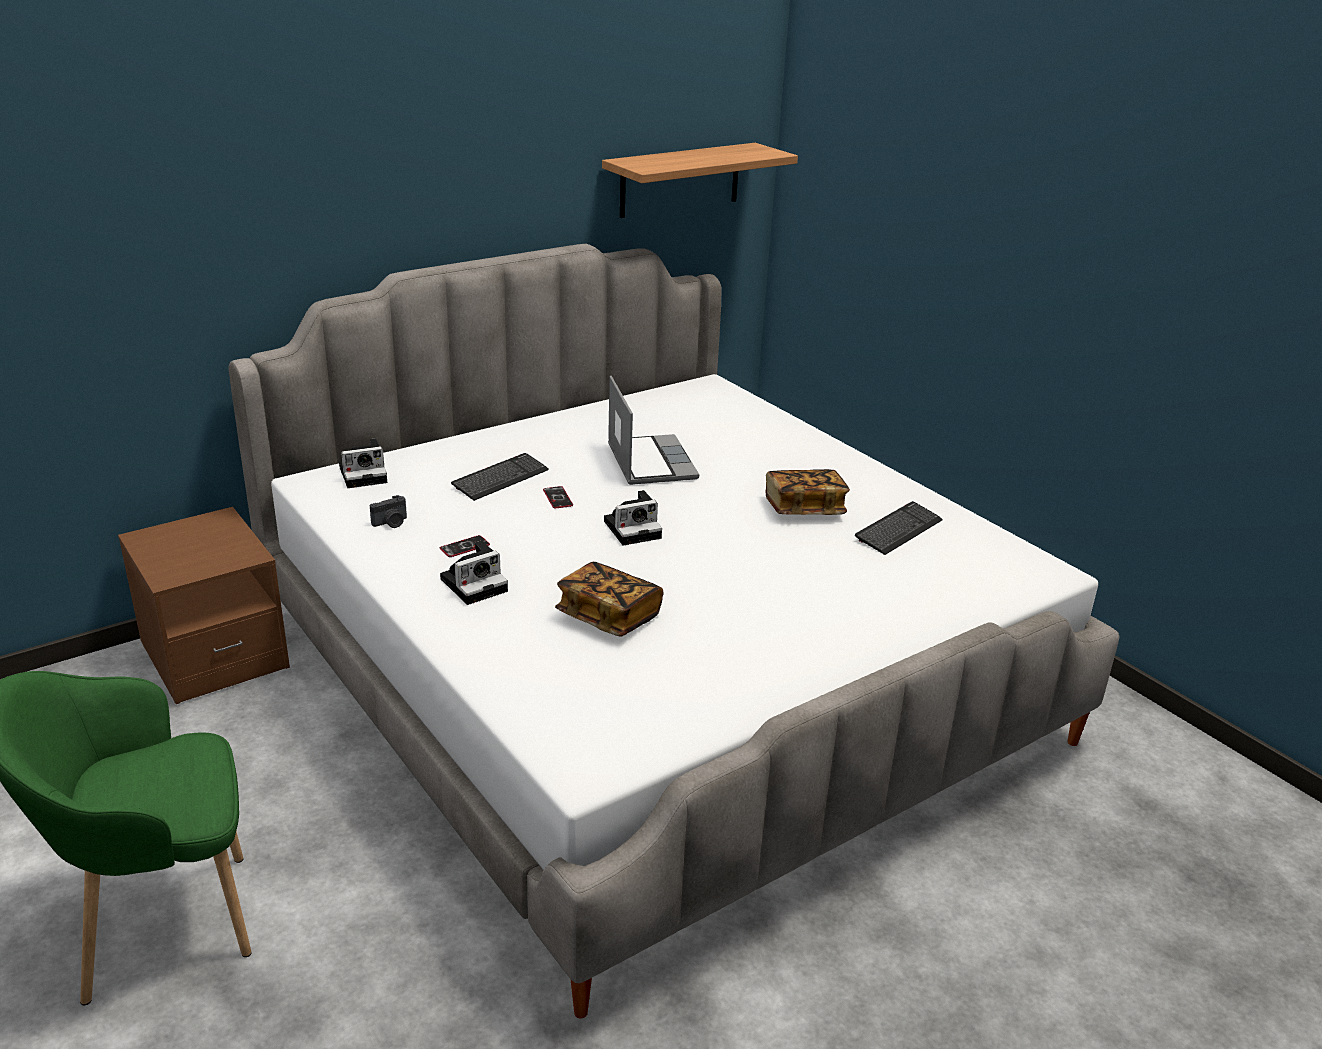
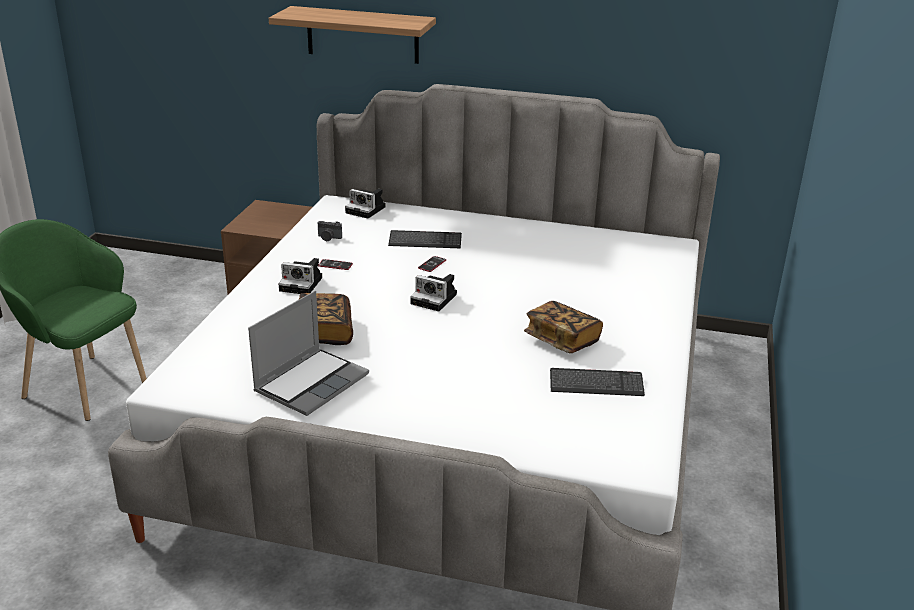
camera: 50 degrees right, 0 degrees up
(649, 462) = (527, 270): laptop -> laptop (311, 382)
(680, 180) = (706, 67): shelf -> shelf (362, 35)

